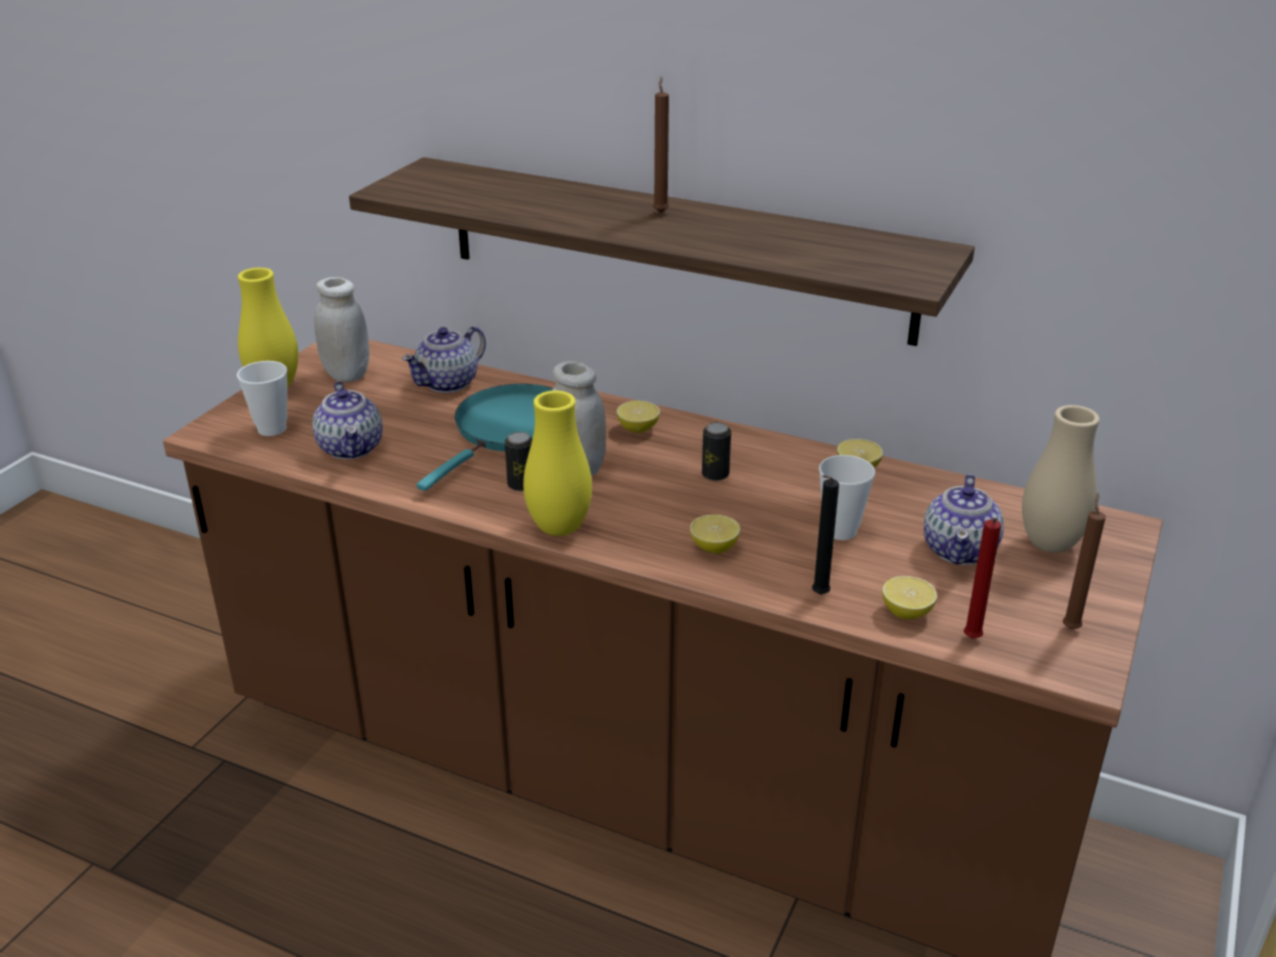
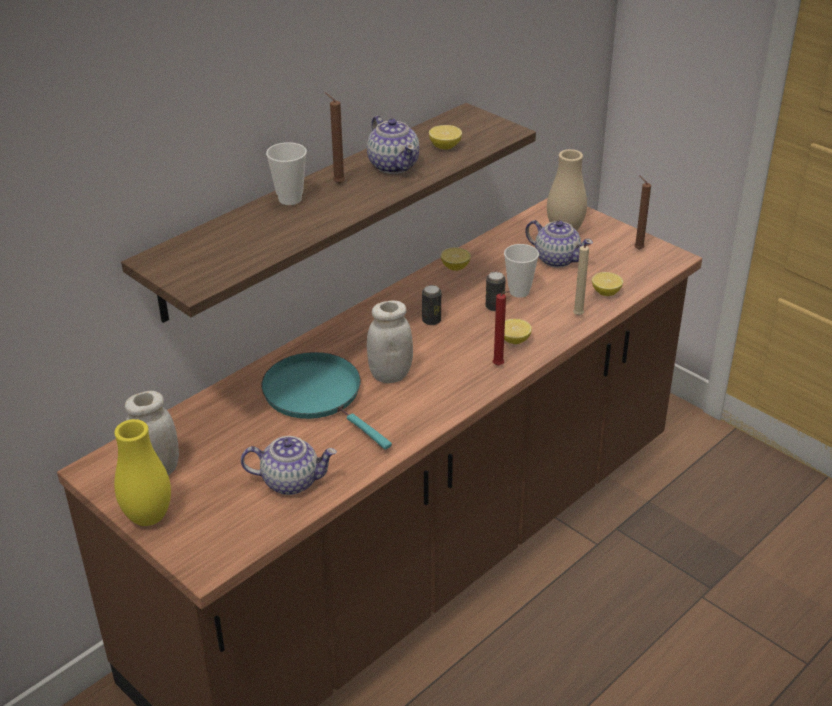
camera: 70 degrees left, 5 degrees up
(272, 429) = (227, 525): cup -> cup (290, 199)
(449, 383) = (217, 415): teapot -> teapot (393, 165)
(521, 485) = (397, 404): can -> can (494, 306)
(559, 528) = (461, 397): yellow vase -> none
(638, 429) = (352, 338): lemon -> lemon (445, 146)
(818, 595) = (579, 316): black candle -> beige candle
(971, 640) = (637, 280): red candle -> red candle (499, 366)

